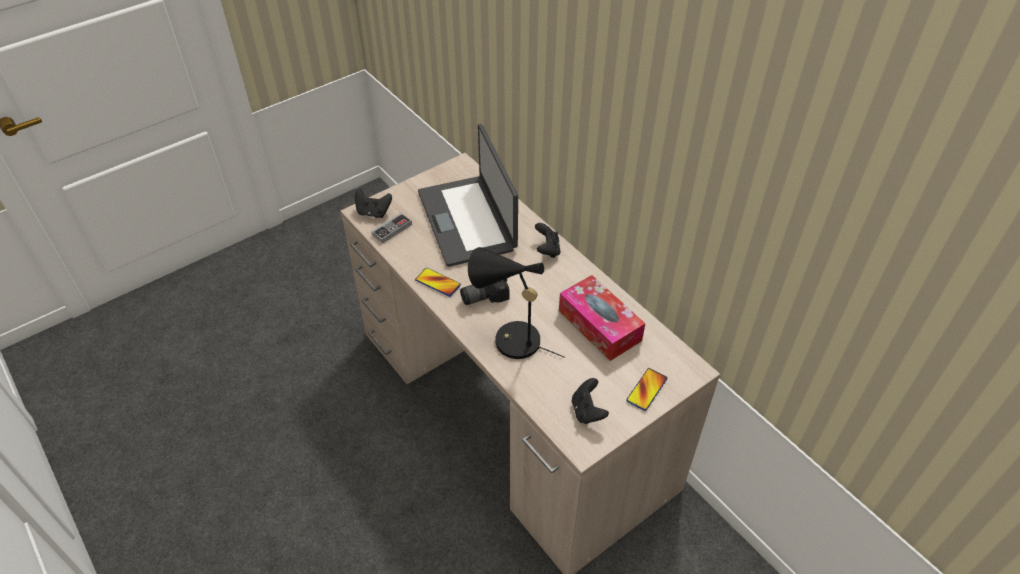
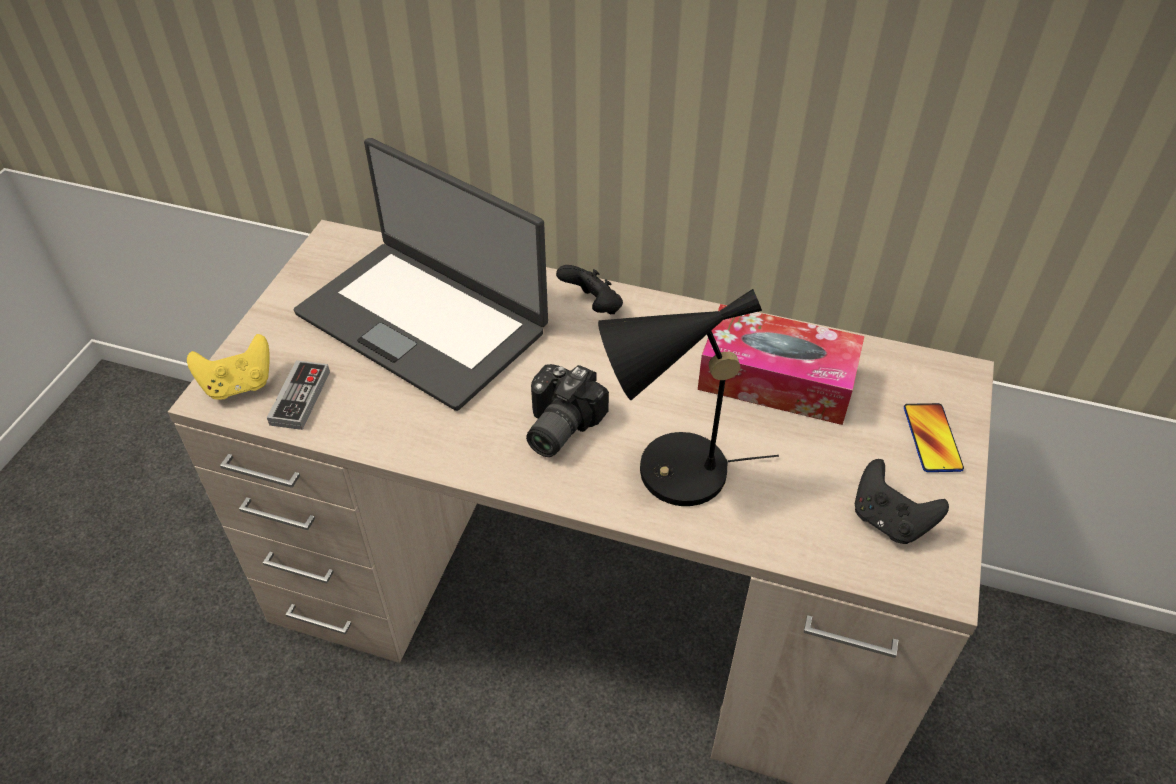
camera: 35 degrees left, 0 degrees up
(373, 212) = (239, 385): black game controller -> yellow game controller
(438, 283) = (464, 446): phone -> none

